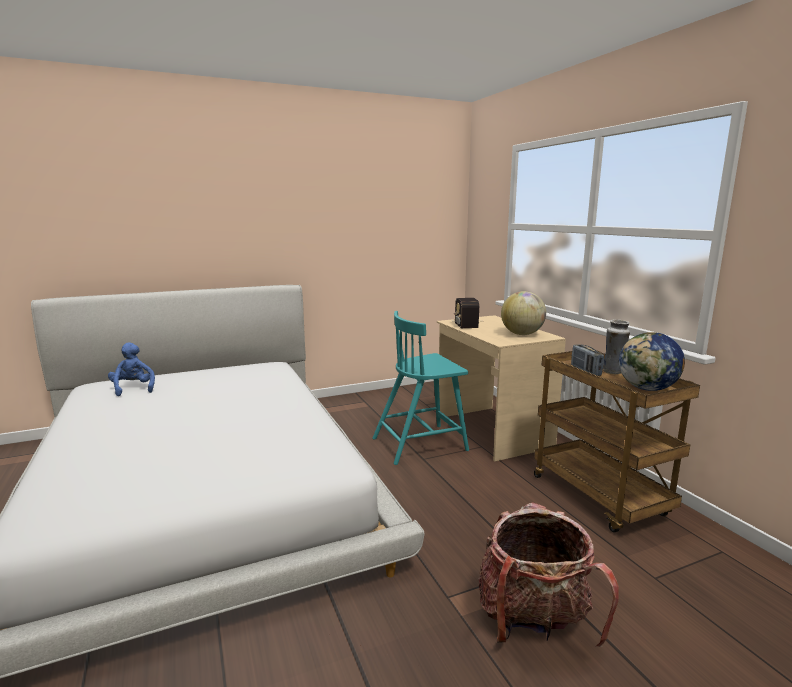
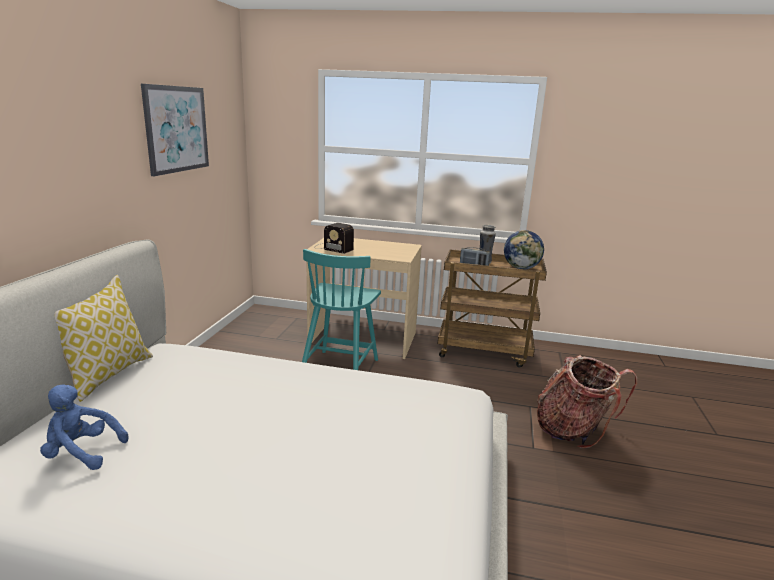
camera: 55 degrees left, 5 degrees up
(223, 365) = (107, 374): none -> pillow
(365, 206) = (176, 129): none -> picture
(522, 334) = (393, 248): globe -> none

